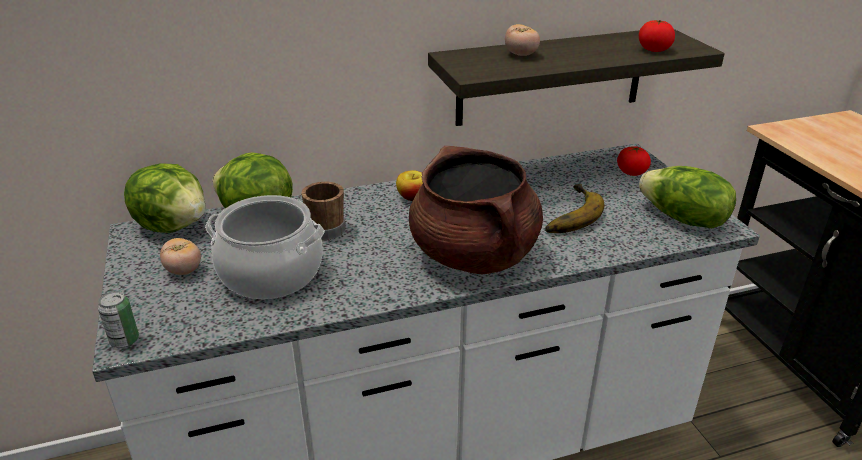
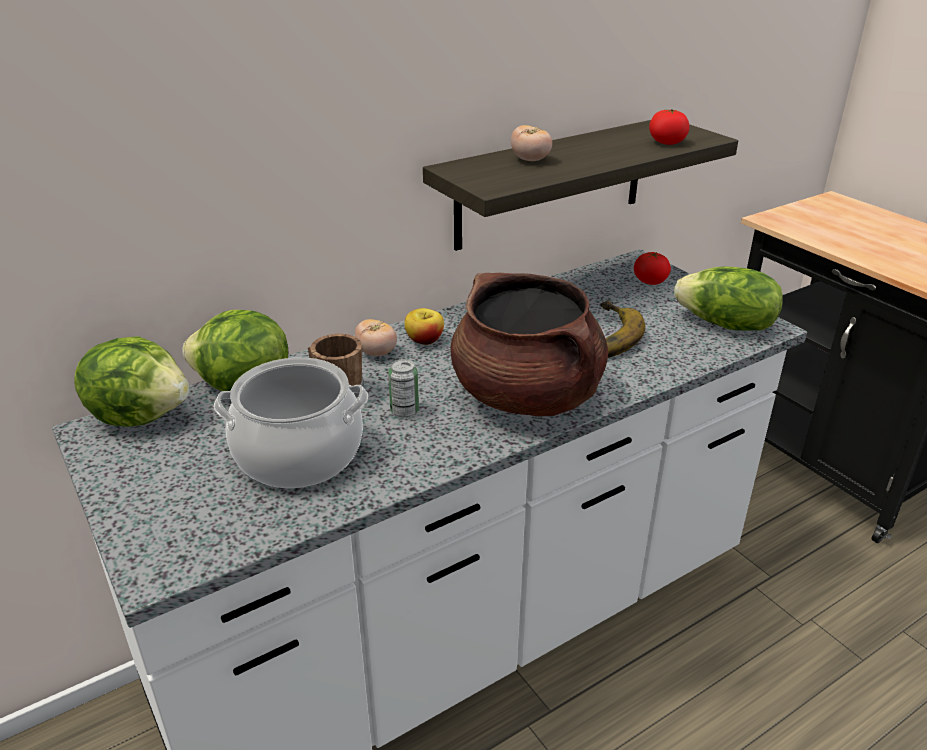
camera: 15 degrees left, 0 degrees up
(124, 340) = (150, 568): can -> can (404, 411)
(184, 270) = (184, 469): tomato -> tomato (376, 353)

